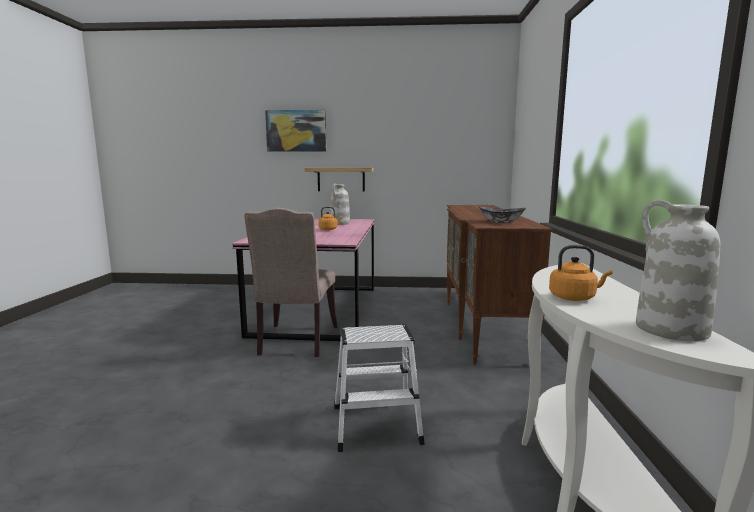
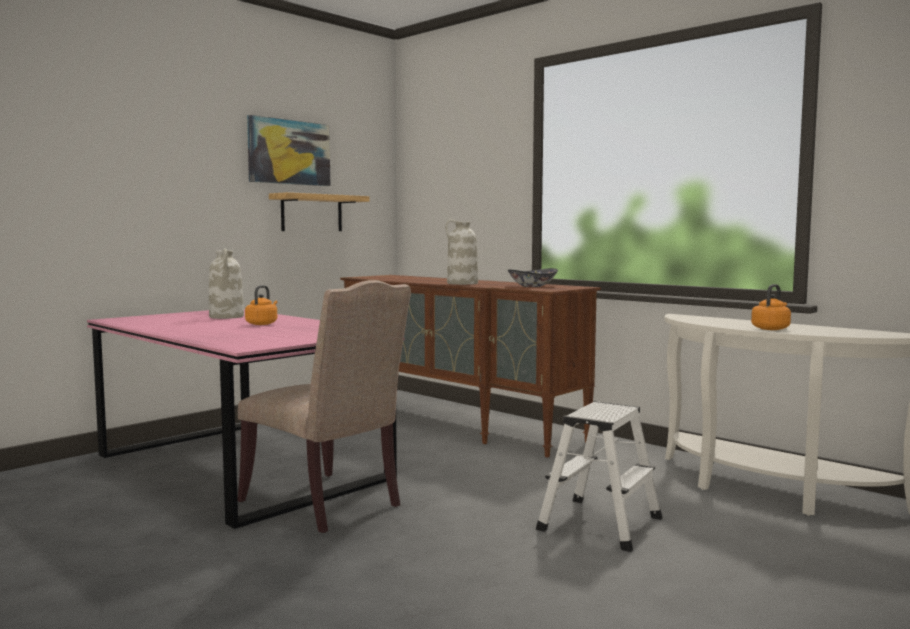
camera: 50 degrees left, 5 degrees down
(296, 131) = (94, 152): picture -> picture (289, 152)
(341, 179) = (178, 243): shelf -> shelf (311, 213)
(670, 330) = (860, 332): white vase -> white vase (462, 283)

